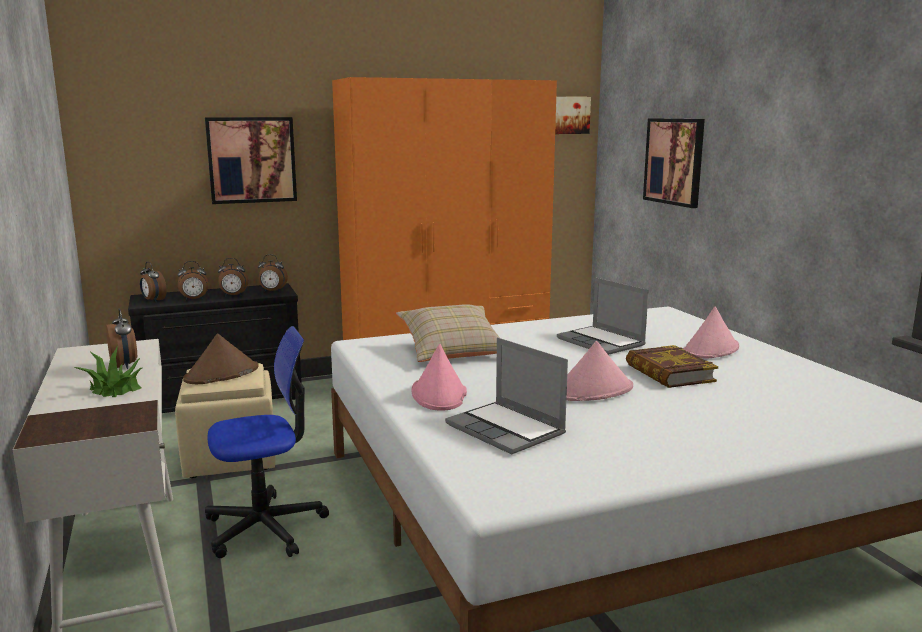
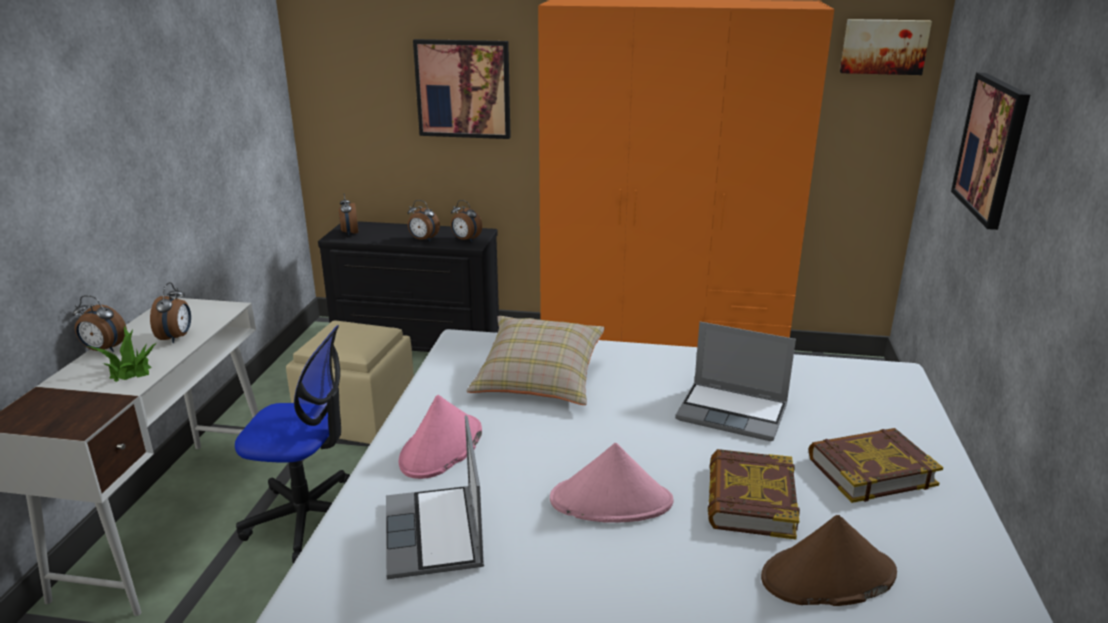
camera: 30 degrees right, 10 degrees up
(194, 299) = (383, 238): alarm clock -> alarm clock (103, 350)
(221, 374) = (344, 337): brown hat -> brown hat (827, 576)
(602, 342) = (733, 412): laptop -> laptop turned 60 degrees counterclockwise
(711, 349) = (870, 470): pink hat -> book

